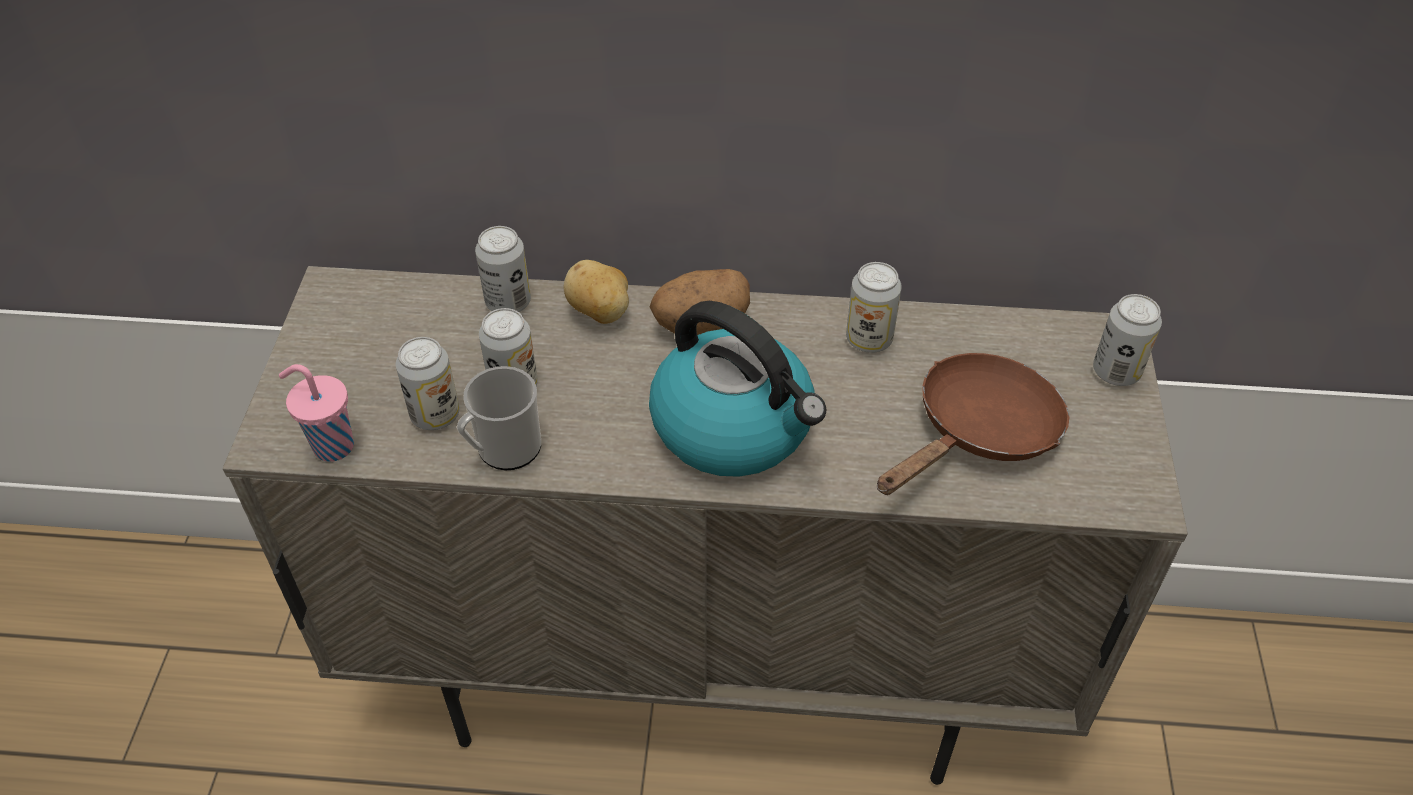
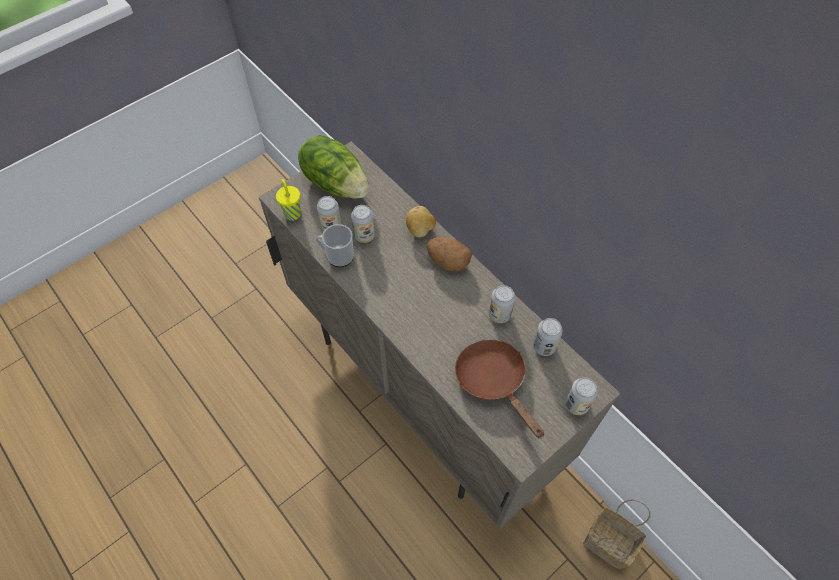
camera: 45 degrees right, 10 degrees up
(331, 446) = (292, 213): pink cup -> yellow cup
(359, 343) = (336, 182): none -> lettuce
(508, 302) = (396, 203): can -> can (544, 346)
(735, 427) = (415, 308): kettle -> none
(978, 432) = (494, 381): brown frying pan -> brown frying pan turned 120 degrees counterclockwise
(1182, 648) = (610, 542): none -> basket

